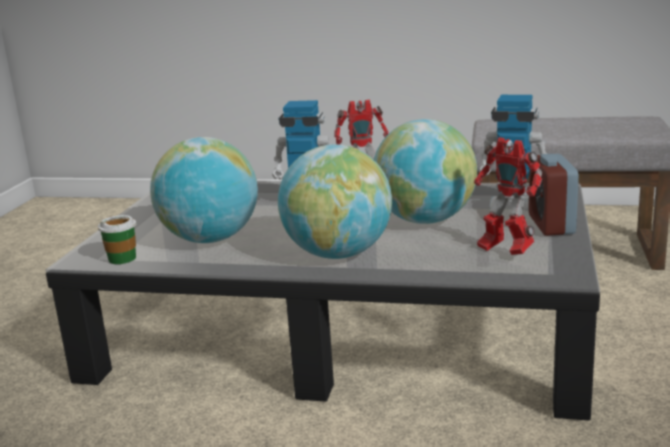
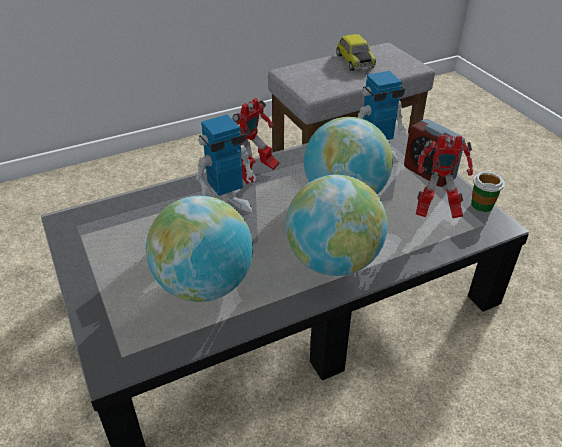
camera: 40 degrees left, 20 degrees up
(122, 258) = (155, 347): cup -> cup (482, 205)
(583, 123) = (354, 61): none -> toy car

